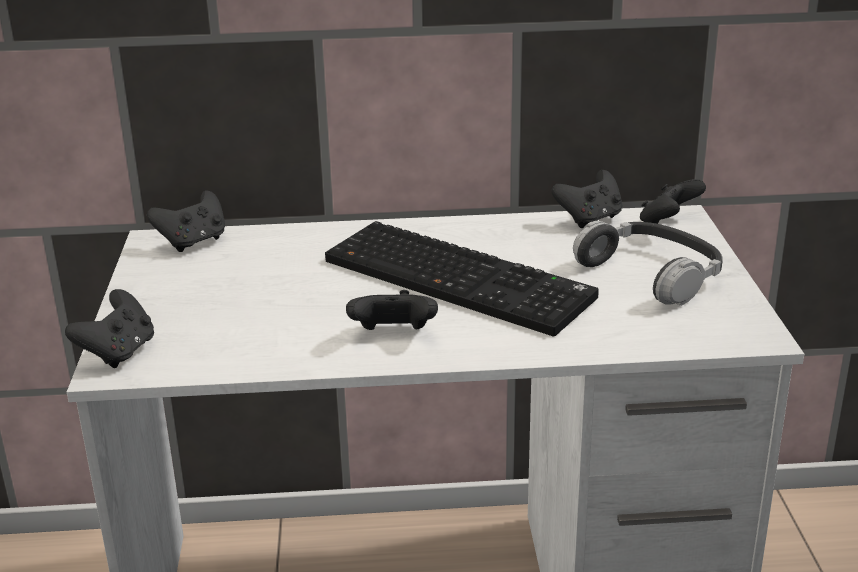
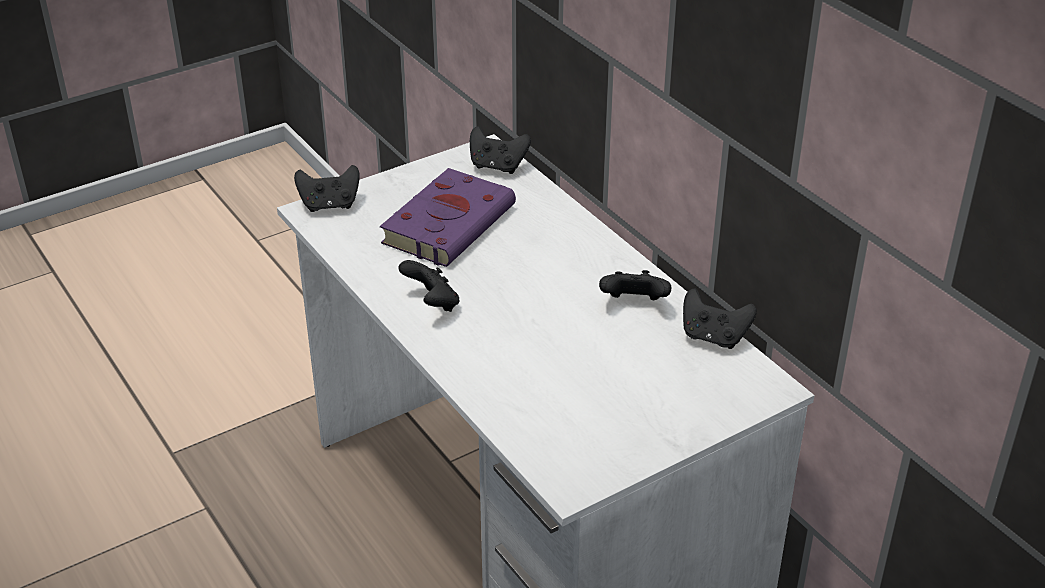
camera: 60 degrees right, 10 degrees up
(259, 290) = (450, 223): none -> purple book
(461, 279) = (542, 305): keyboard -> none
(651, 274) = (635, 400): headphones -> none
(668, 224) = (745, 385): black game controller -> black game controller (634, 304)

